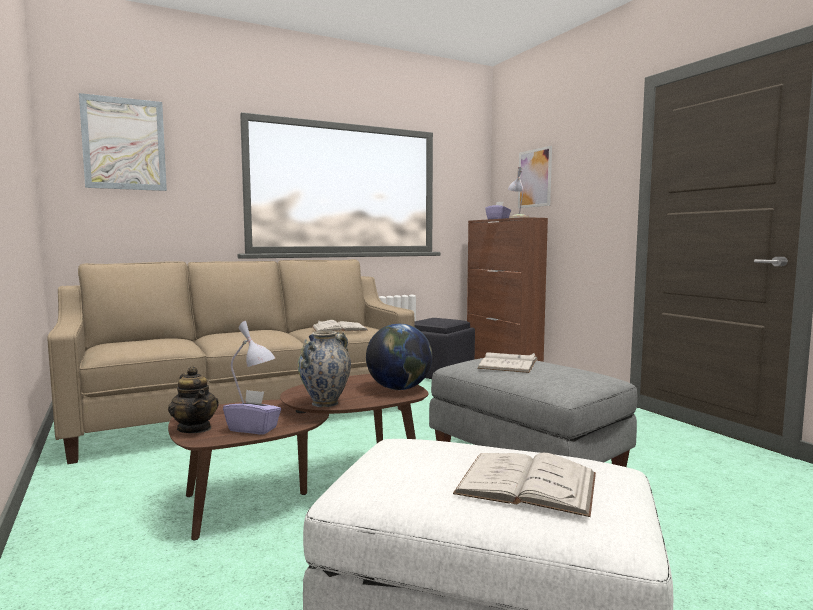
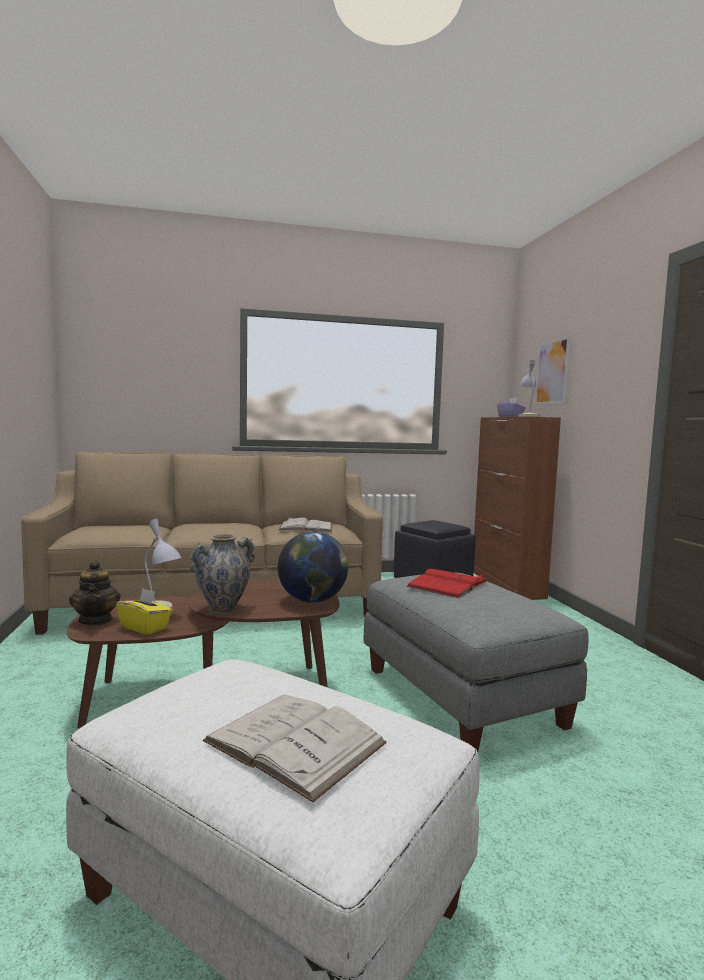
camera: 15 degrees right, 0 degrees up
(124, 144) = (131, 341): picture -> none
(253, 429) = (144, 627): purple tissue box -> yellow tissue box
(508, 363) = (448, 584): white book -> red book

